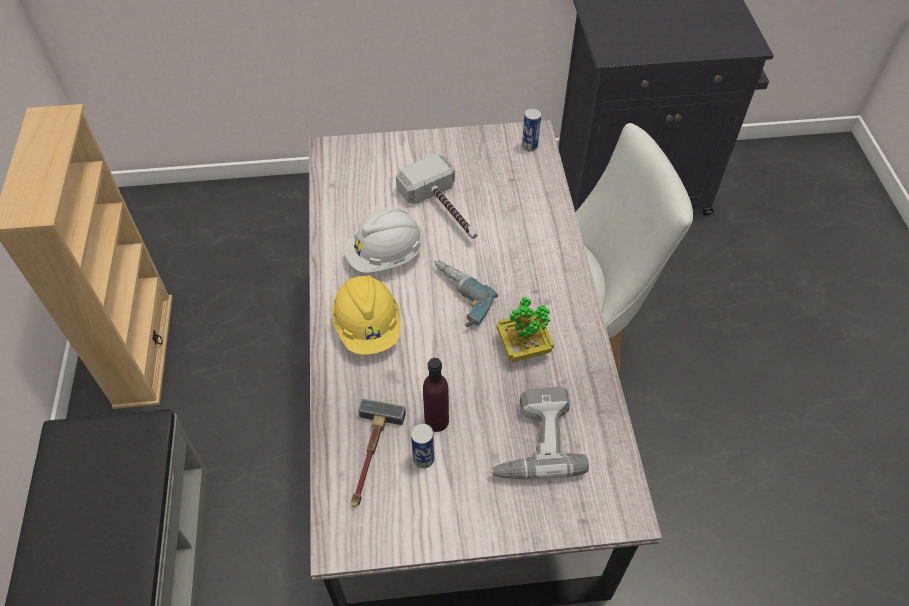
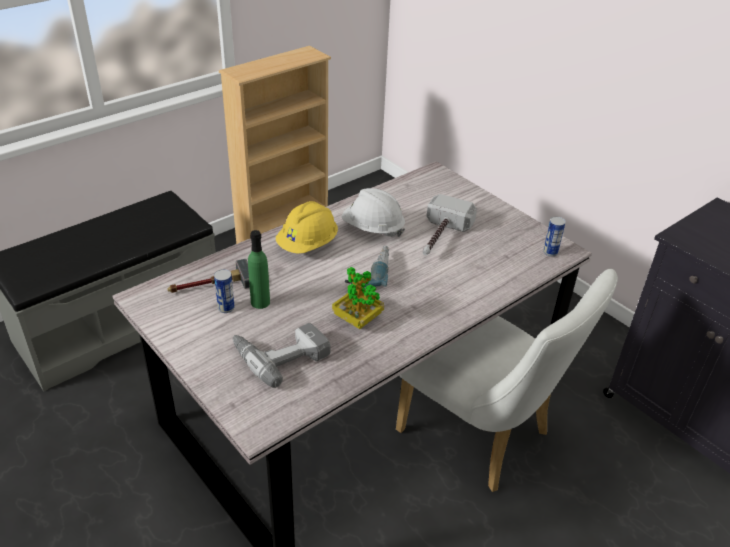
camera: 55 degrees right, 15 degrees down
(436, 420) = (260, 302): purple bottle -> green bottle

